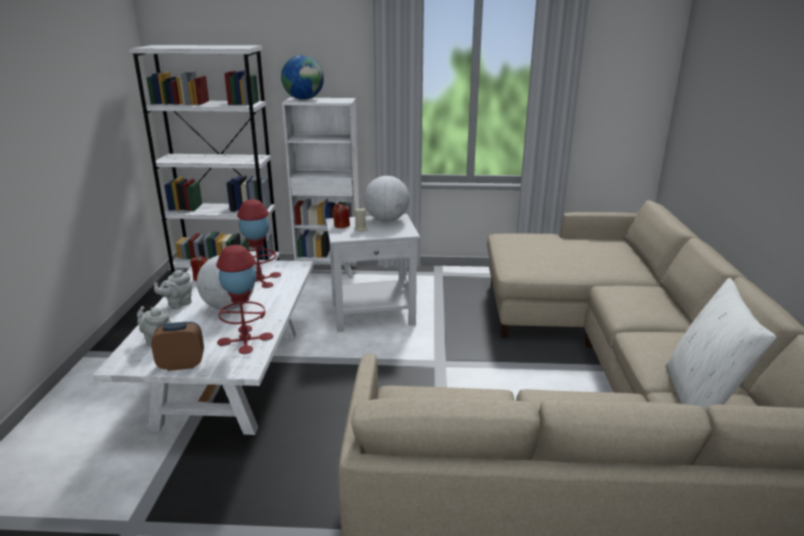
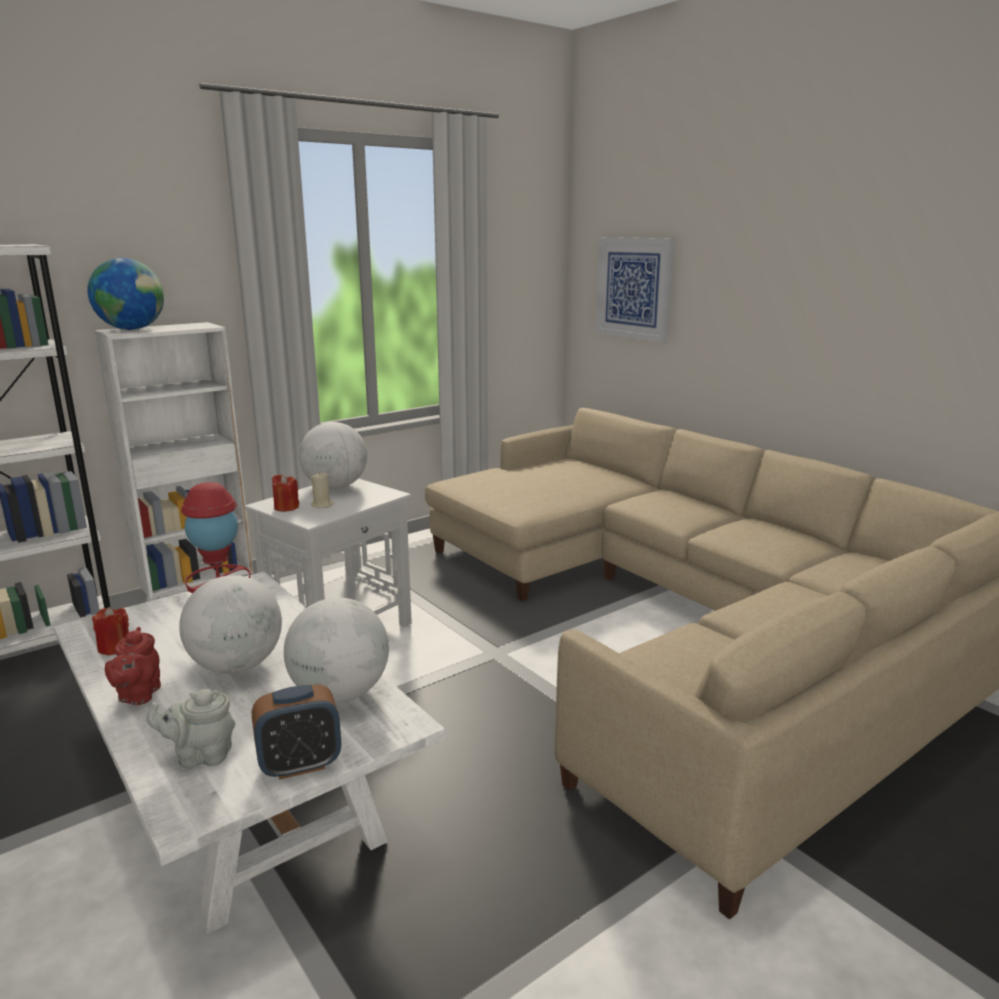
camera: 40 degrees left, 5 degrees down
(178, 304) = (138, 695): grey teapot -> red teapot
(181, 365) = (300, 765): alarm clock -> alarm clock turned 150 degrees counterclockwise
(245, 339) = (340, 693): red table lamp -> globe
(700, 401) = (836, 567): white pillow -> none
(710, 100) = (634, 288): none -> picture

